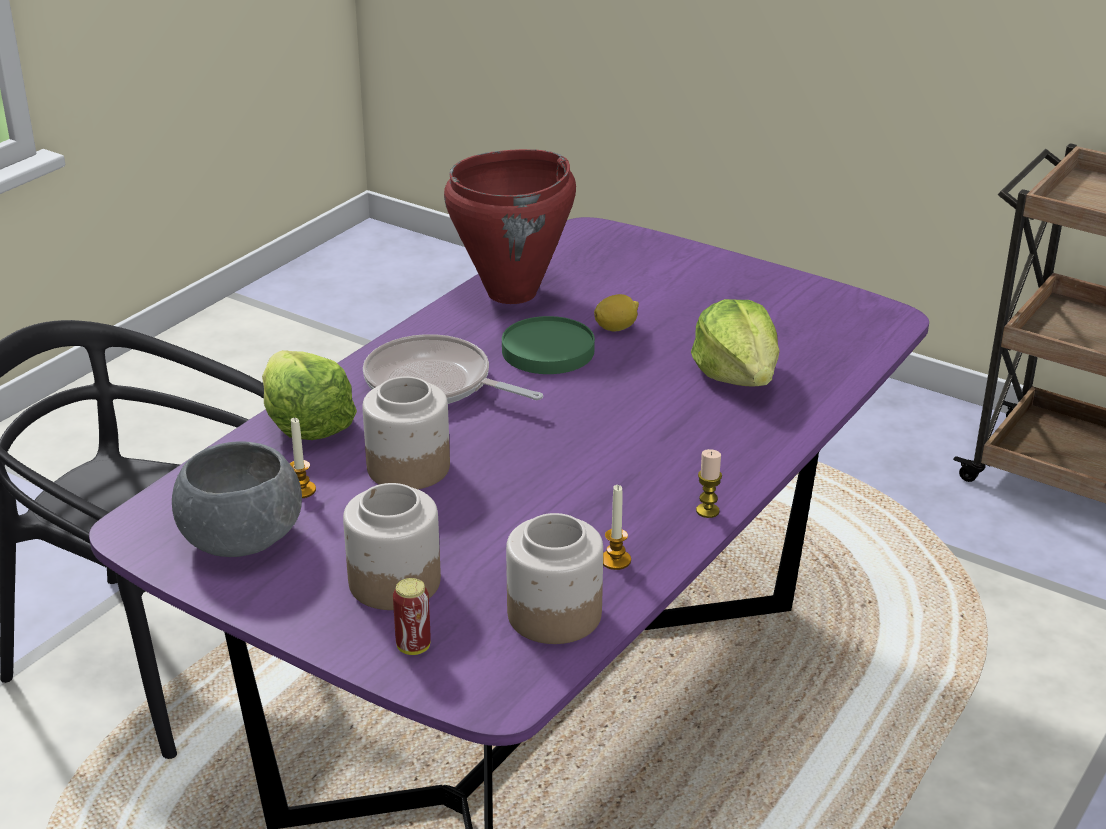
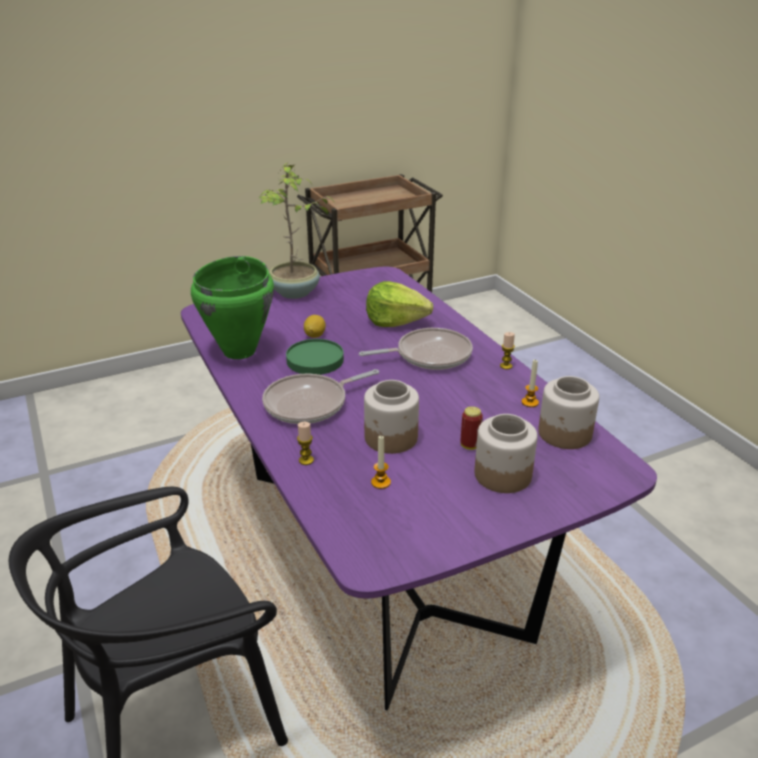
camera: 60 degrees left, 0 degrees up
(241, 538) = (415, 520): grey bowl -> none
(306, 423) = (306, 460): lettuce -> candle
(413, 647) = (567, 486): can -> can (470, 445)
(513, 293) = (240, 351): red cooking pot -> green cooking pot
(663, 434) = (429, 355): none -> frying pan
(722, 272) = (295, 293): none -> potted plant

